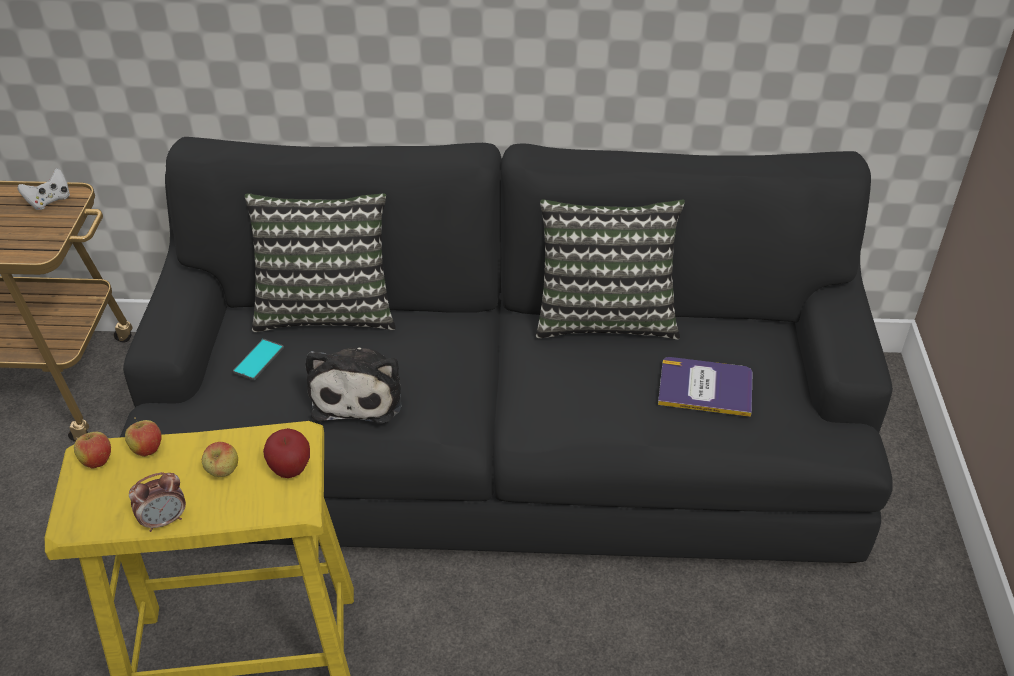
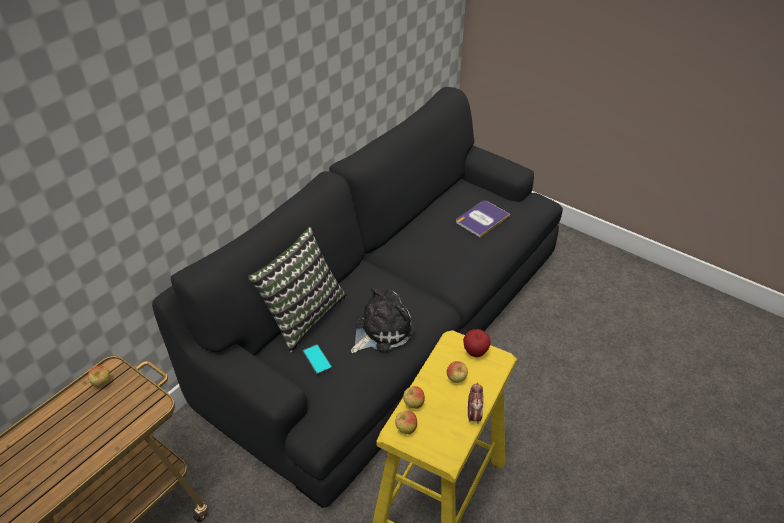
camera: 55 degrees left, 0 degrees up
(49, 201) = (102, 383): white game controller -> apple
(359, 393) = (381, 330): plush toy -> plush toy turned 75 degrees counterclockwise
(605, 316) = (409, 223): pillow -> none

